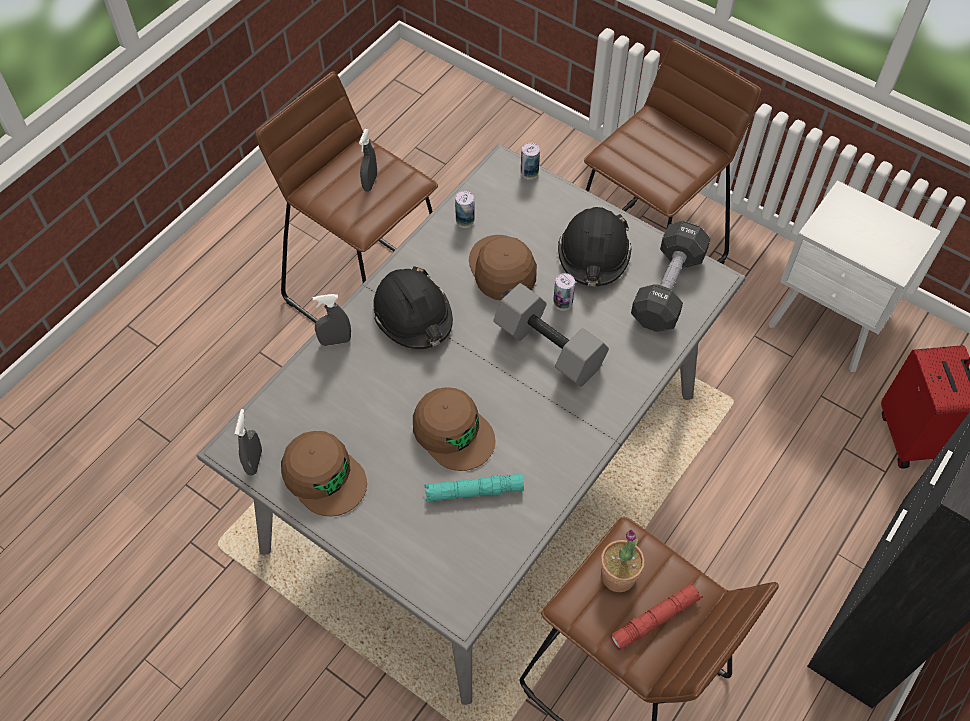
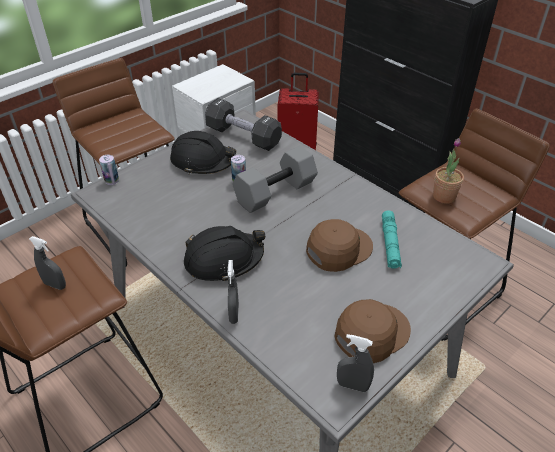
camera: 80 degrees left, 15 degrees down
(465, 221) = (141, 220): can -> none
(502, 269) = (197, 206): brown cap -> none
(655, 619) = (471, 186): red flashlight -> none

